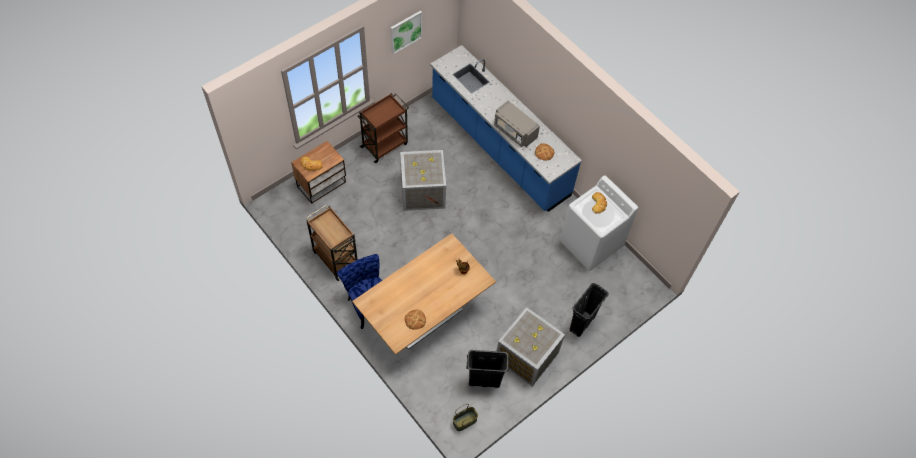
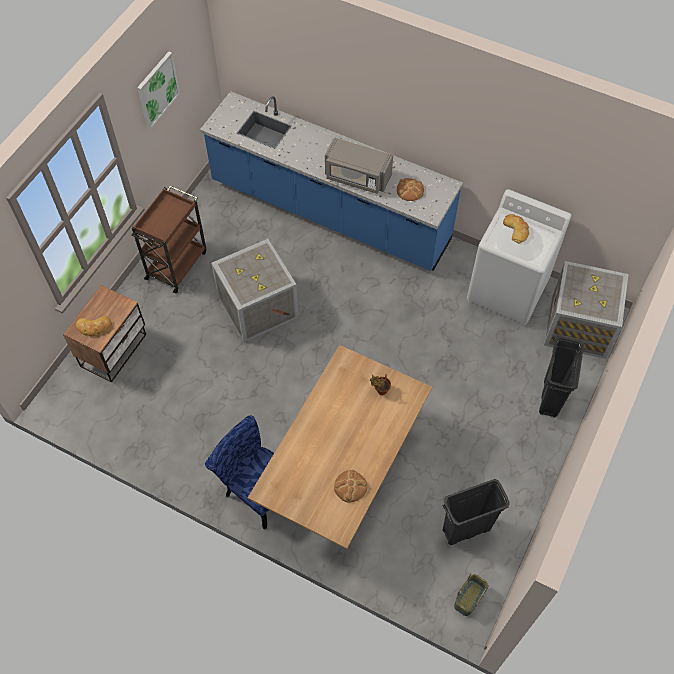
camera: 20 degrees left, 0 degrees up
(335, 258) = (181, 444): brown cart -> none
(527, 357) = (504, 472): crate -> crate (579, 327)

